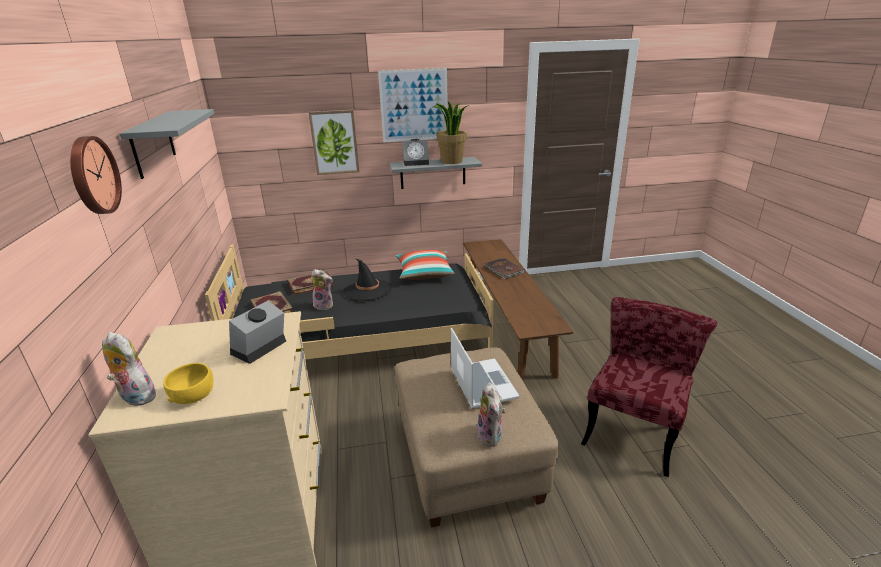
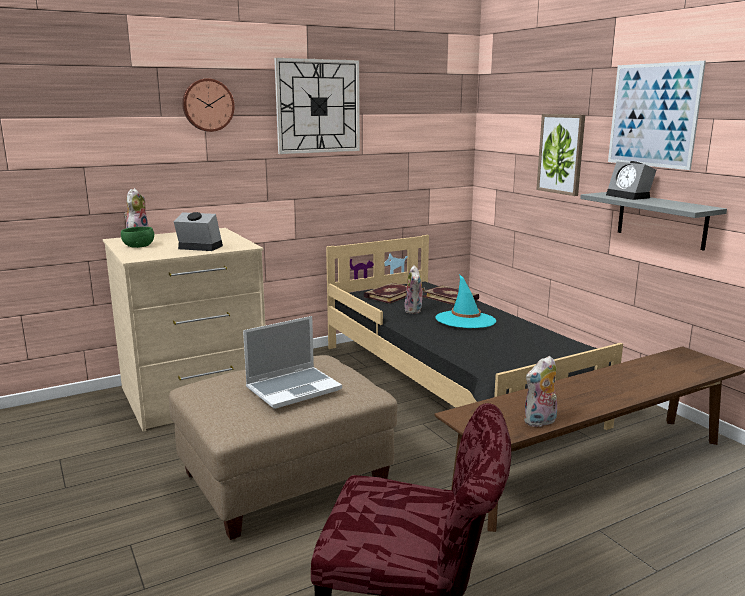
camera: 70 degrees right, 10 degrees down
(153, 143) = (318, 106): grey shelf -> wall clock
(193, 395) = (139, 246): yellow bowl -> green bowl
(367, 290) = (465, 320): black hat -> turquoise hat
(424, 273) = (544, 338): pillow -> none
(451, 161) = (669, 204): potted plant -> none
(491, 436) = (211, 406): plush toy -> plush toy (540, 422)
(504, 270) = (627, 383): brown book -> none

